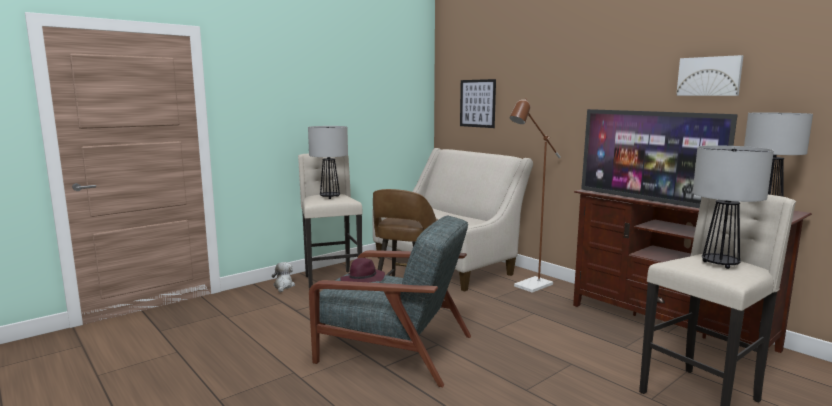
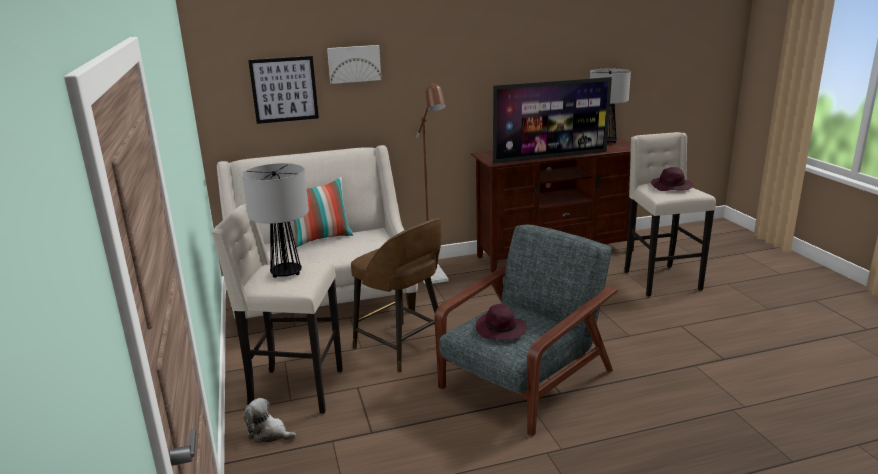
camera: 65 degrees left, 10 degrees up
(453, 214) = (322, 238): none -> pillow
(709, 76) = (549, 43): picture -> picture (354, 64)
(720, 264) = (672, 187): table lamp -> purple hat

